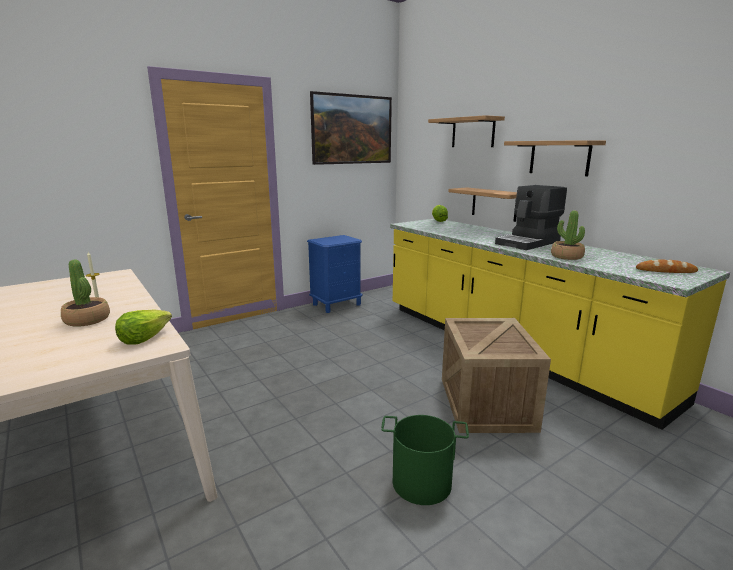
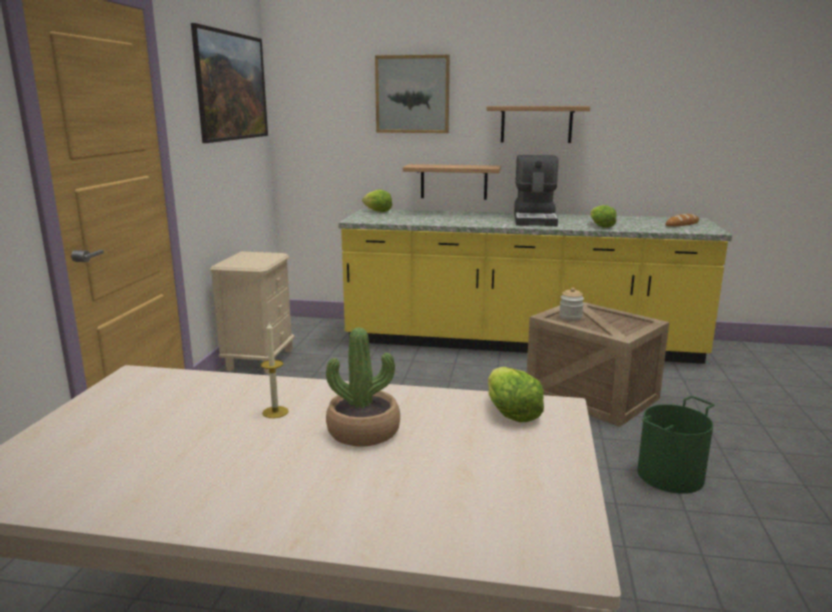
camera: 45 degrees left, 0 degrees up
(337, 304) = (260, 360): blue nightstand -> beige nightstand
(473, 132) = (412, 94): shelf -> picture
(477, 328) = (570, 317): none -> jar
(566, 256) = (600, 226): potted plant -> lettuce

